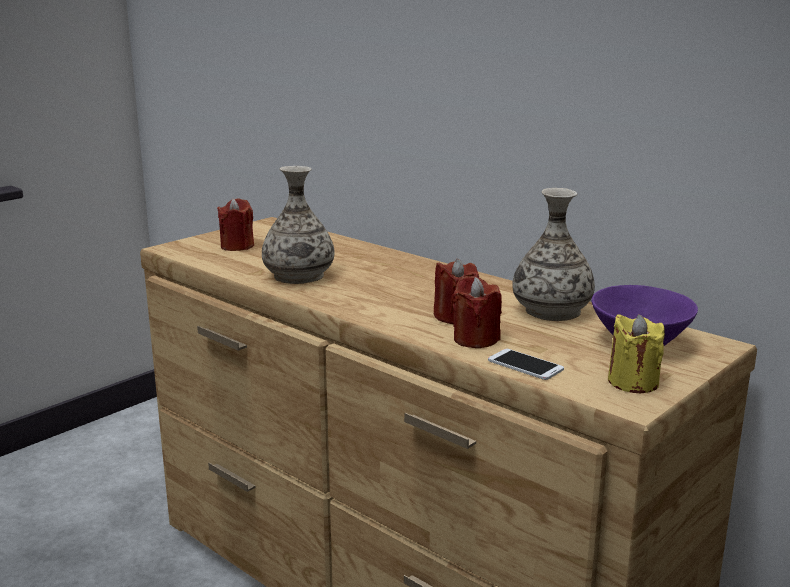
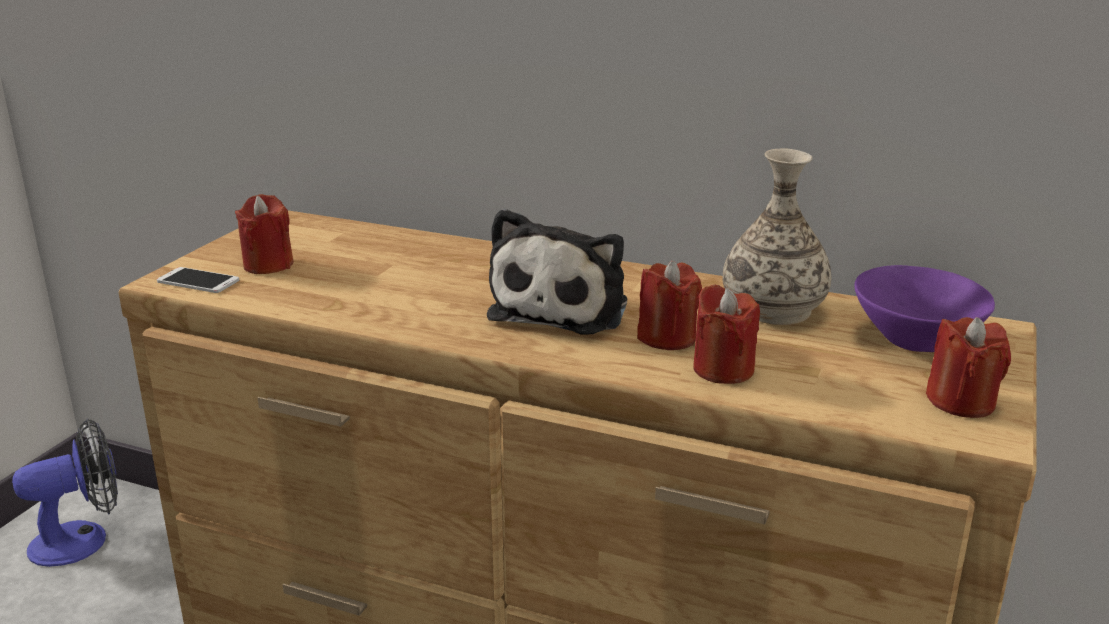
camera: 20 degrees left, 5 degrees up
(141, 435) = (82, 540): none -> fan
(299, 276) = (401, 303): vase -> none
(402, 291) = (564, 308): none -> plush toy
(525, 365) = (818, 399): phone -> phone (198, 281)
(633, 382) = (961, 402): yellow candle -> red candle

